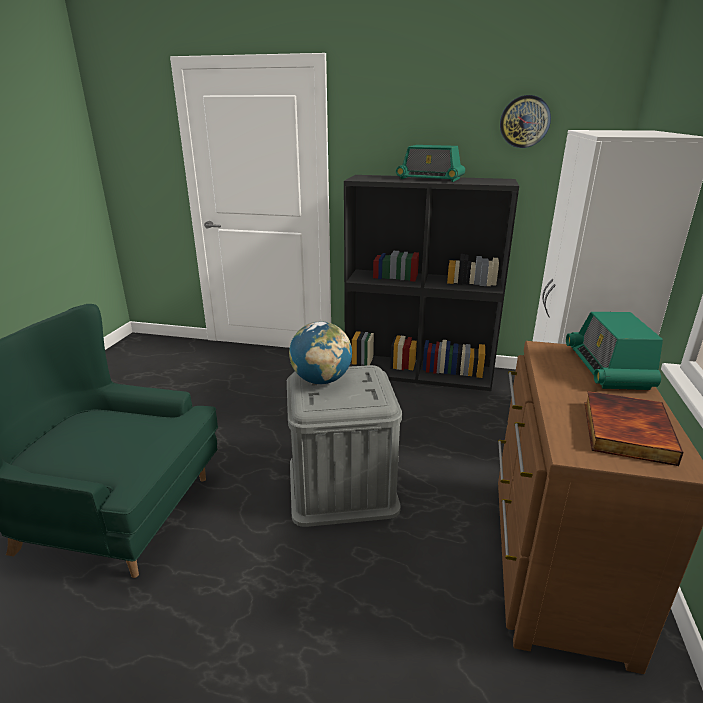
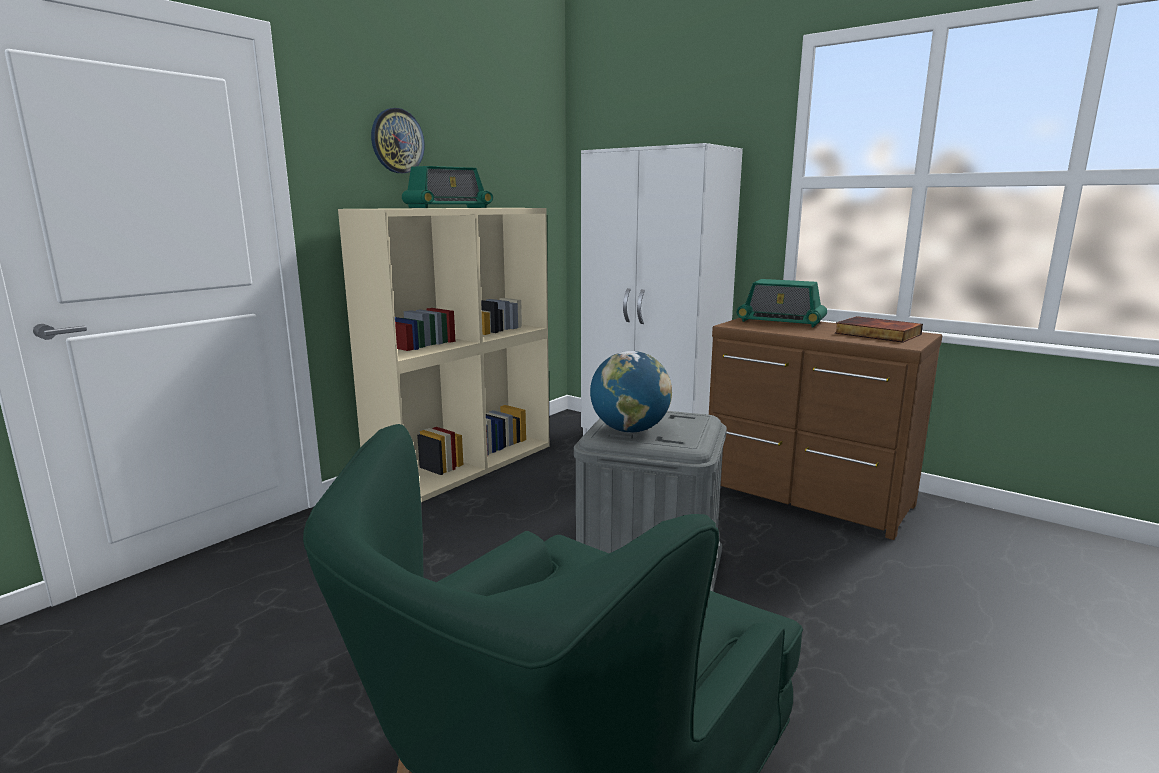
camera: 65 degrees left, 10 degrees down
(419, 372) = (464, 465): black bookcase -> beige bookcase
(524, 121) = (496, 146): wall clock -> wall clock (397, 141)

